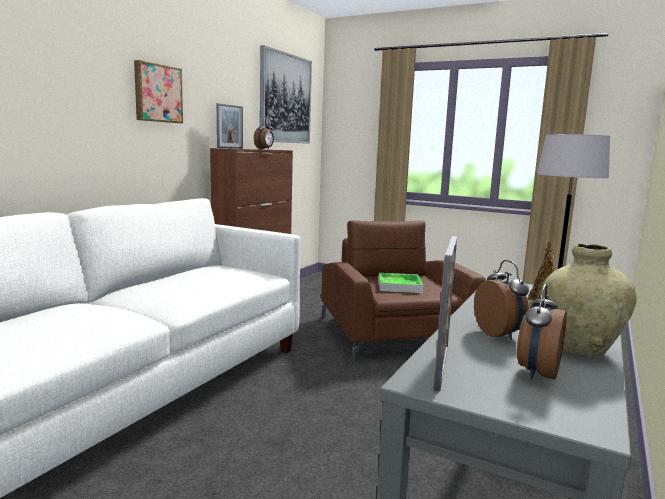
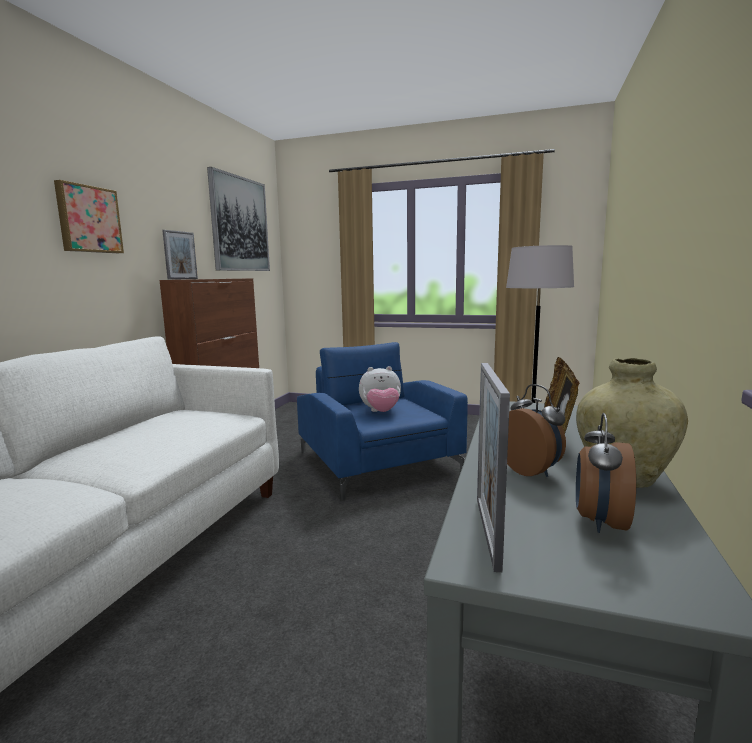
camera: 10 degrees left, 0 degrees up
(264, 149) = (222, 278): alarm clock -> none
(393, 334) = (377, 462): brown armchair -> blue armchair
(399, 286) = (381, 412): tray -> plush toy

